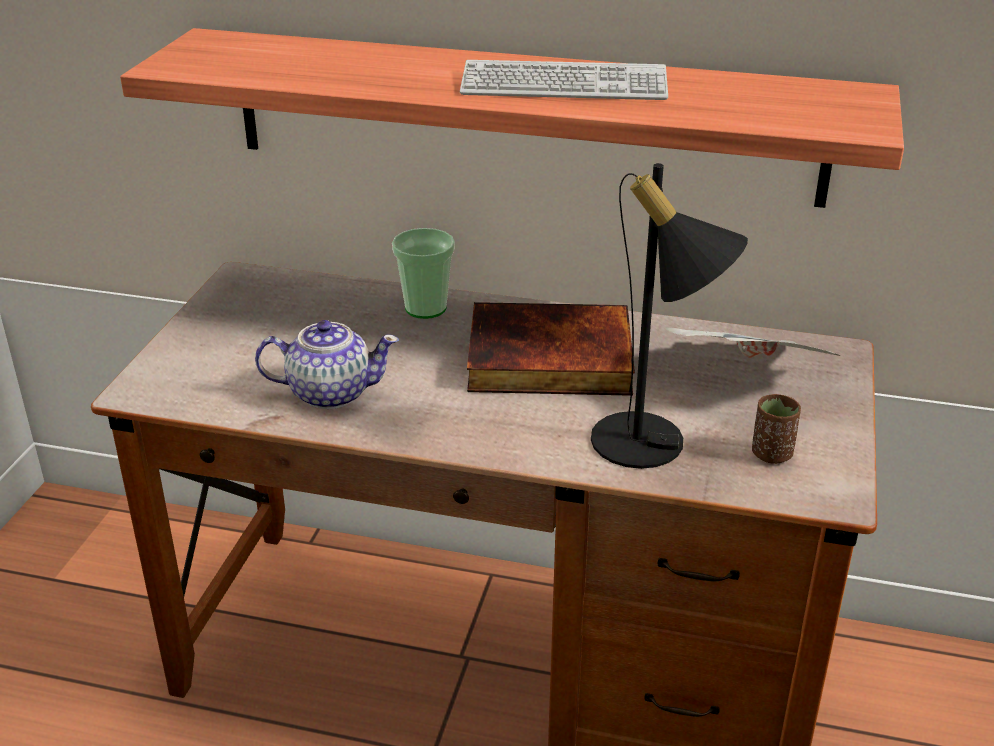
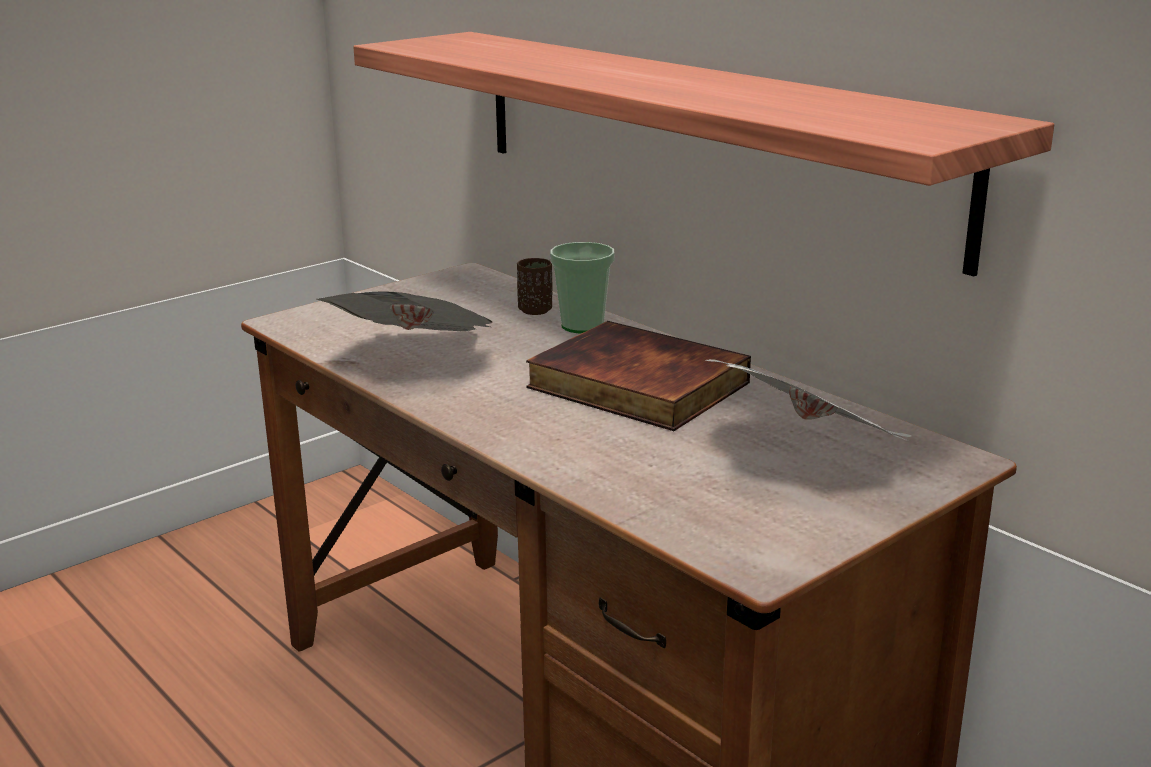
camera: 35 degrees right, 10 degrees down
(329, 392) = (415, 358): teapot -> newspaper
(564, 85) = (683, 83): keyboard -> none
(653, 447) = (631, 472): black table lamp -> none
(771, 454) = (743, 513): brown cup -> brown cup (535, 310)

